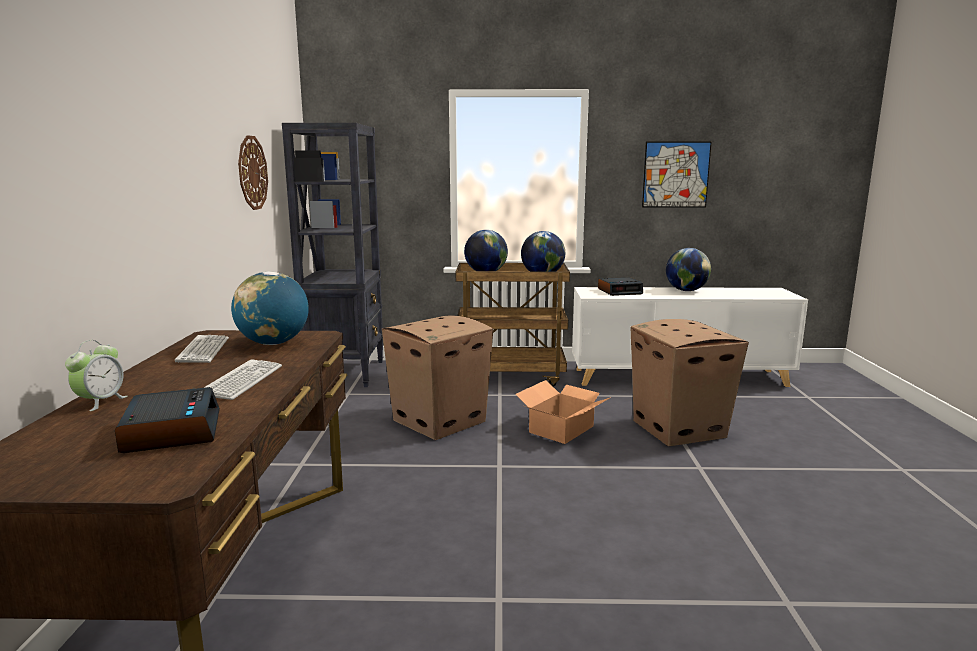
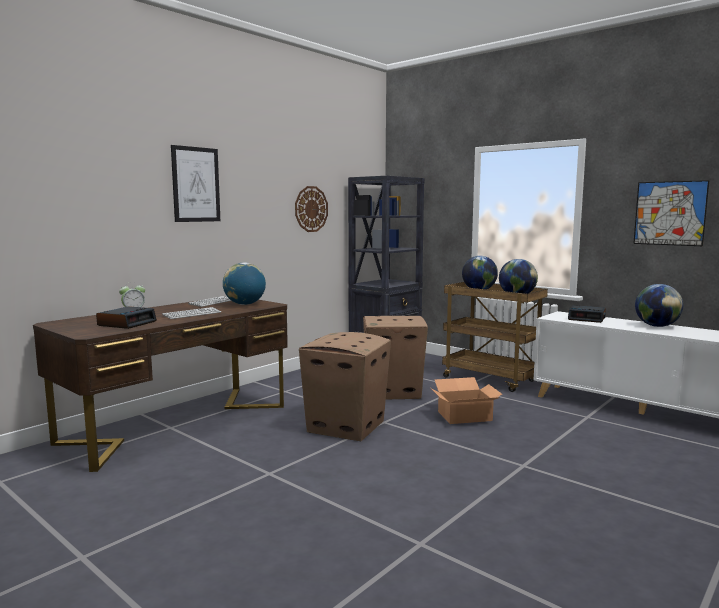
camera: 40 degrees right, 5 degrees down
(129, 129) = (196, 184): none -> picture
(679, 429) = (560, 441): cardboard box -> cardboard box (345, 427)

